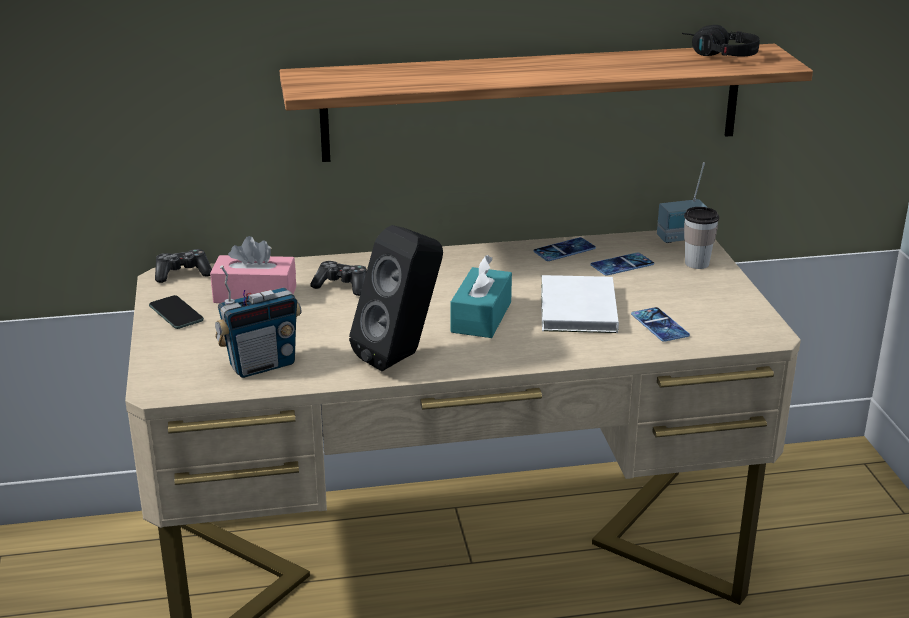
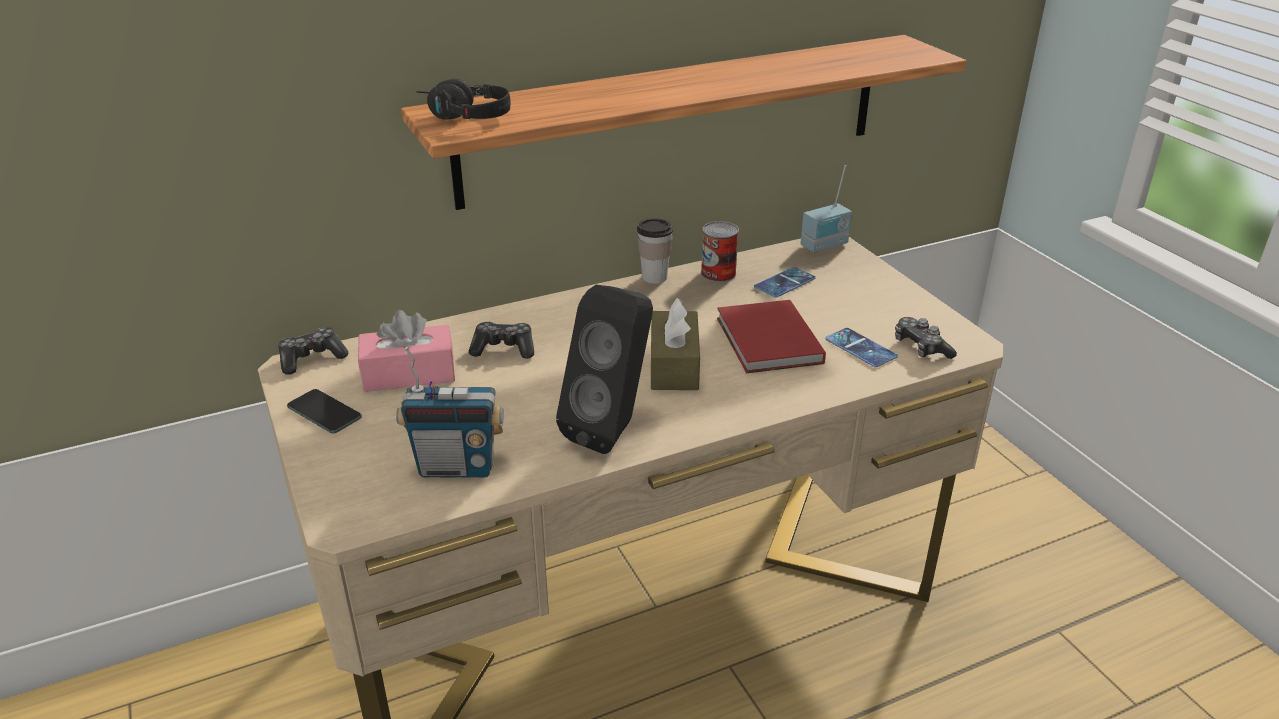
camera: 15 degrees left, 5 degrees up
(262, 365) = (457, 467): radio -> radio turned 45 degrees clockwise
(481, 317) = (674, 365): turquoise tissue box -> brown tissue box
(564, 250) = (718, 273): phone -> can
(576, 310) = (768, 342): white book -> red book
(696, 263) = (856, 272): cup -> cup (654, 277)
(716, 55) = (860, 51): black headphones -> black headphones (461, 117)
(717, 332) = (921, 347): none -> game controller

